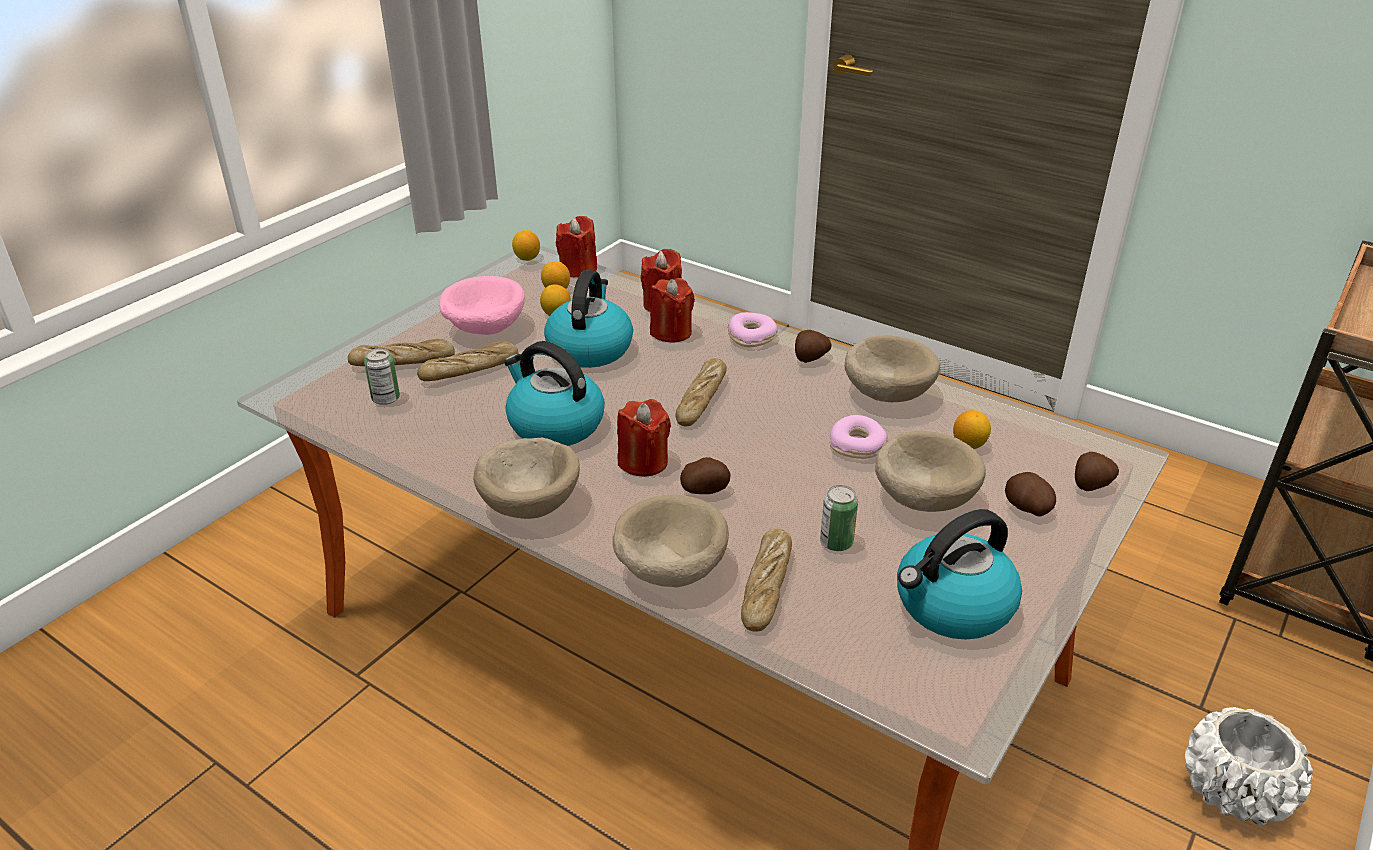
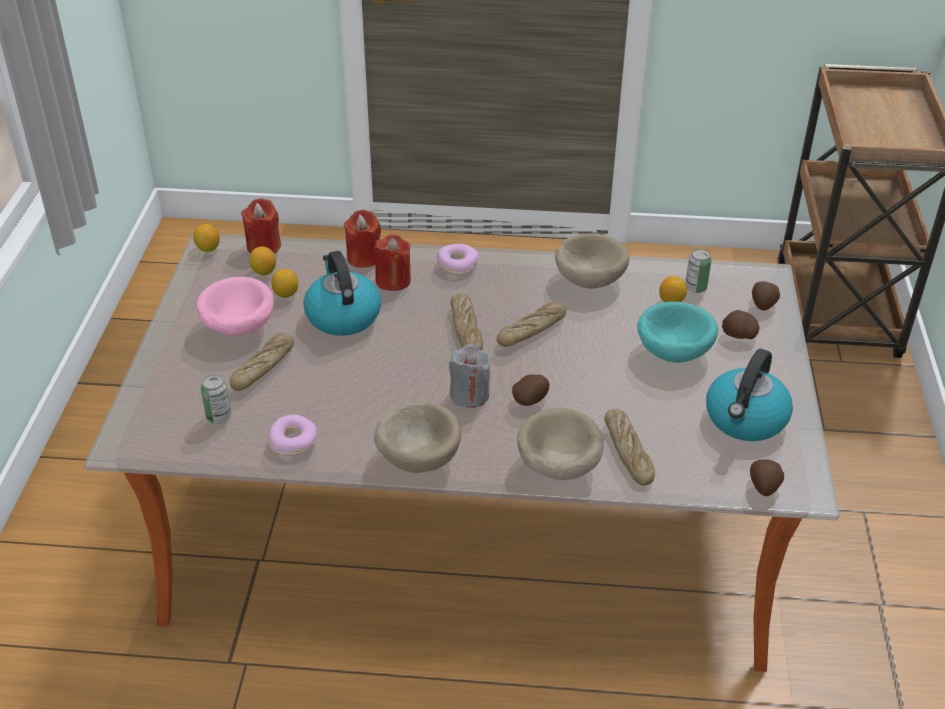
camera: 30 degrees left, 5 degrees up
(403, 362) = (198, 380): bread -> bread (531, 330)
(554, 425) = (376, 389): kettle -> none
(643, 462) = (469, 395): red candle -> grey candle
(810, 358) = (514, 269): potato -> potato (764, 487)
(836, 542) = (645, 404): can -> can (695, 288)
(857, 446) = (602, 328): donut -> donut (294, 441)
(922, 497) = (672, 351): beige bowl -> turquoise bowl
(1234, 791) = (871, 476): white planter -> none

